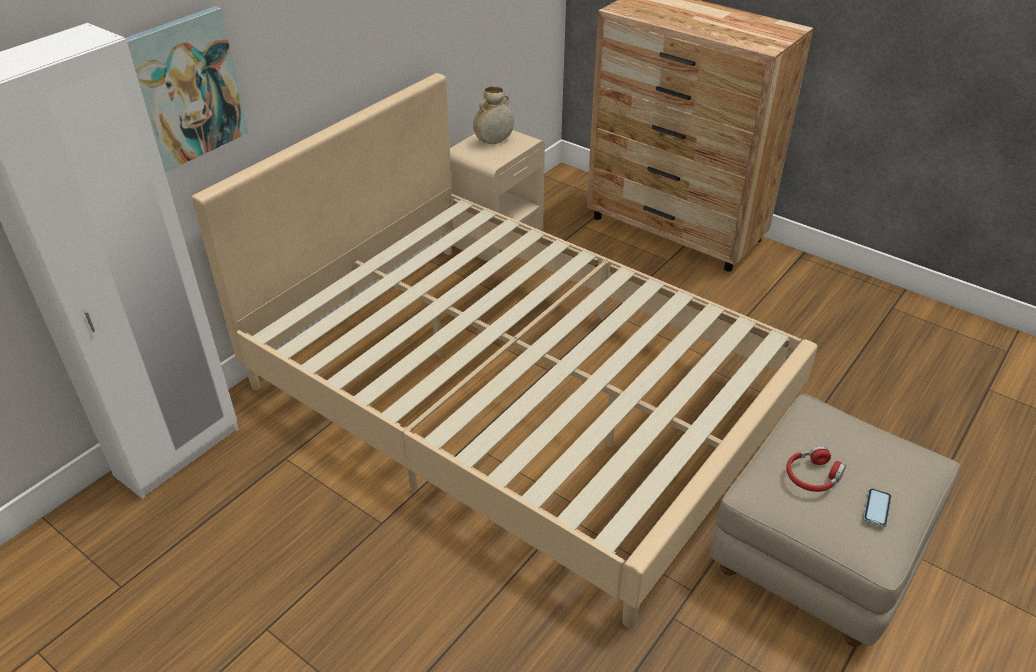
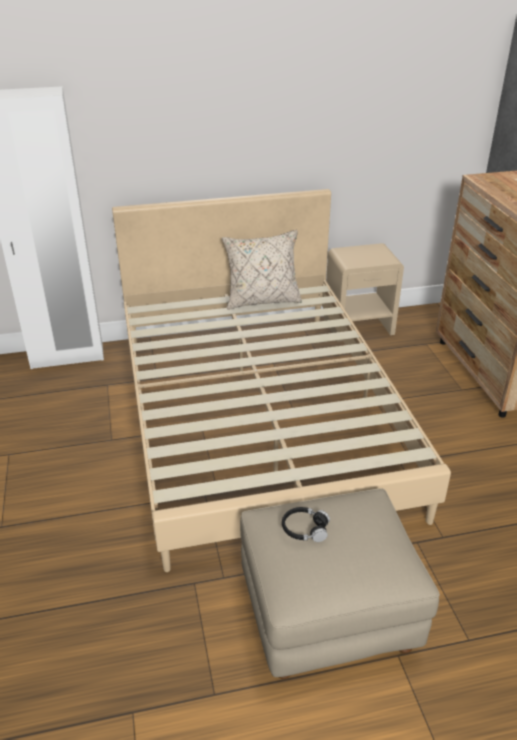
camera: 40 degrees right, 5 degrees down
(185, 89) = (123, 142): picture -> none
(414, 249) = (262, 300): none -> beige pillow
(494, 142) = (367, 253): beige vase -> none
(812, 476) = (304, 529): red headphones -> black headphones
(877, 508) = (320, 572): phone -> none

